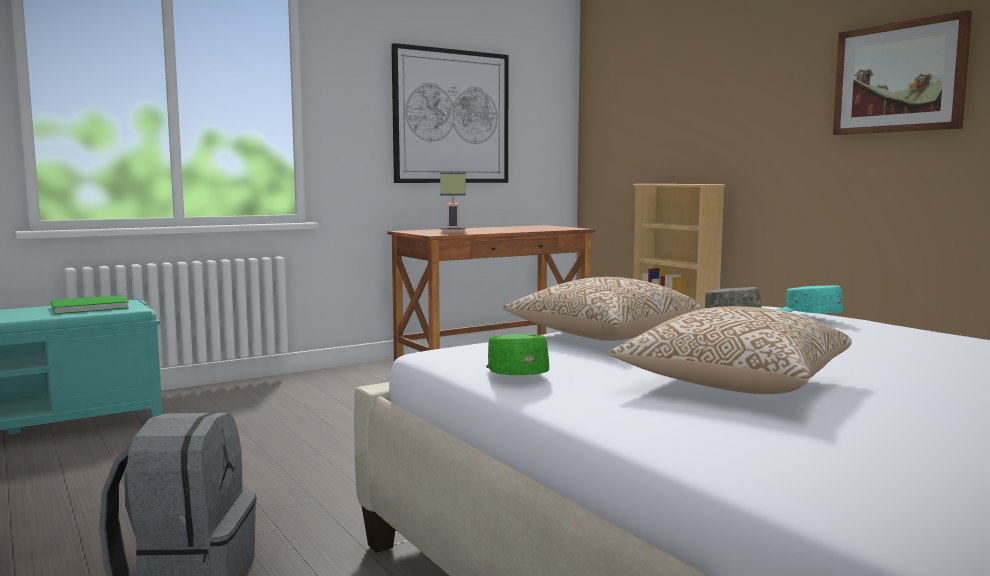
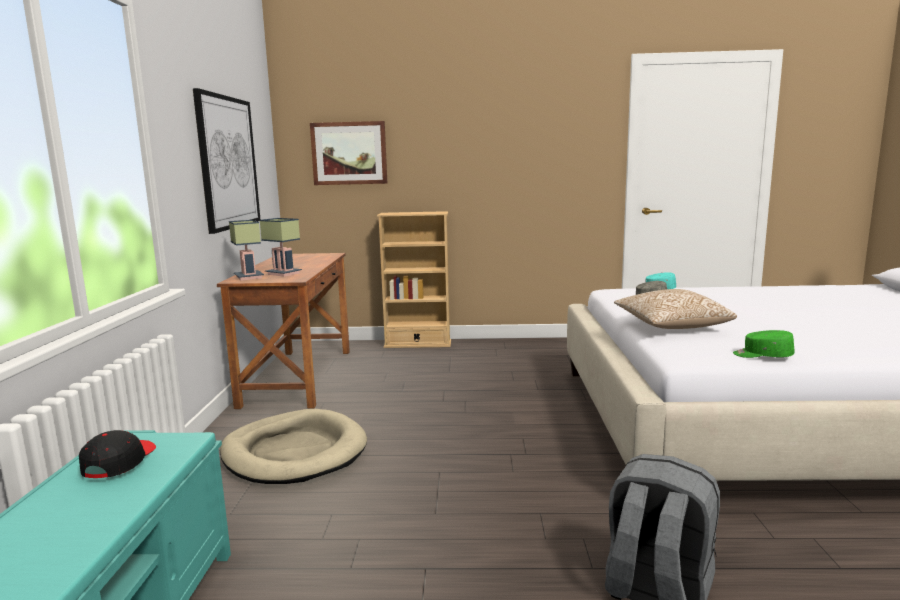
camera: 55 degrees left, 5 degrees up
(87, 307) = (119, 462): green book -> black cap
(338, 395) = (294, 452): none -> beige dog bed
(423, 231) = (250, 277): none -> table lamp
(732, 385) = (804, 331): pillow -> none
(899, 78) = (564, 147): picture -> picture (349, 153)

